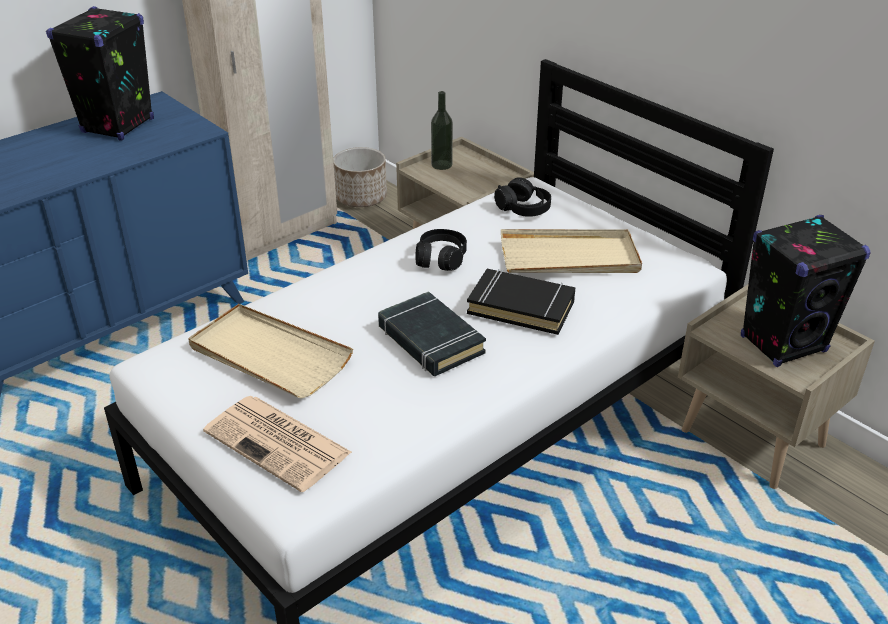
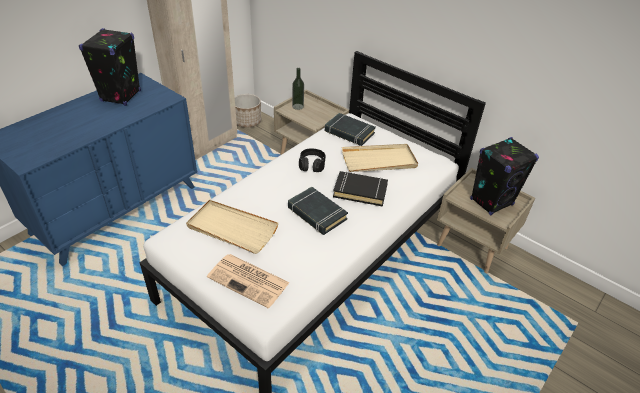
camera: 10 degrees left, 5 degrees up
(523, 208) = (349, 132): black headphones -> black book

